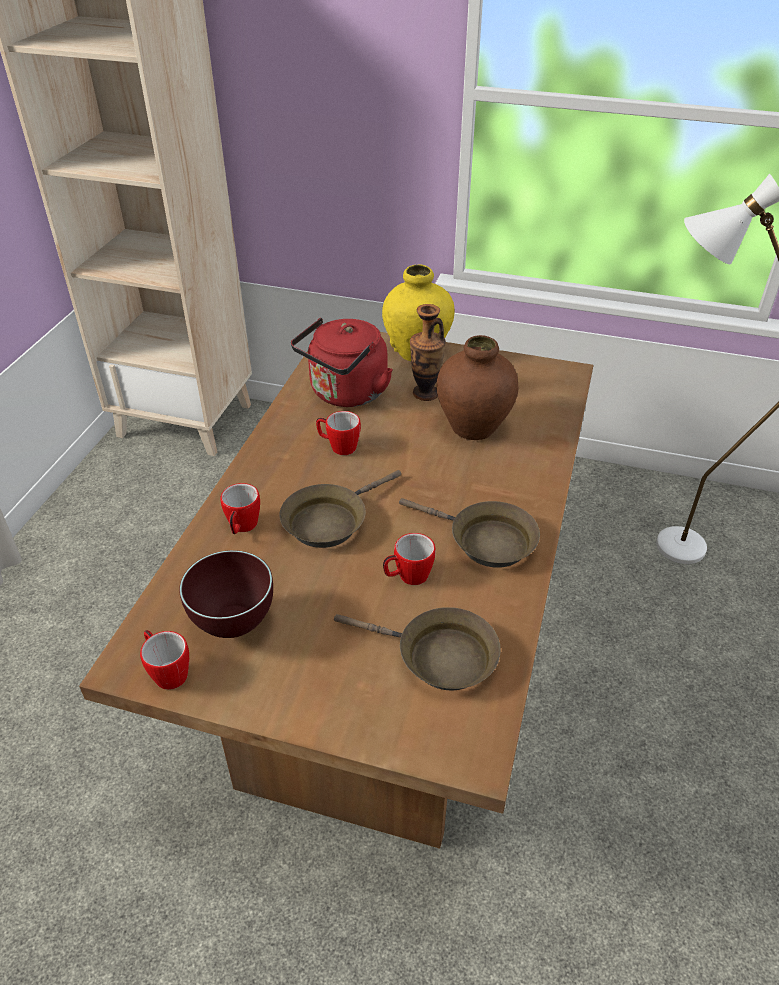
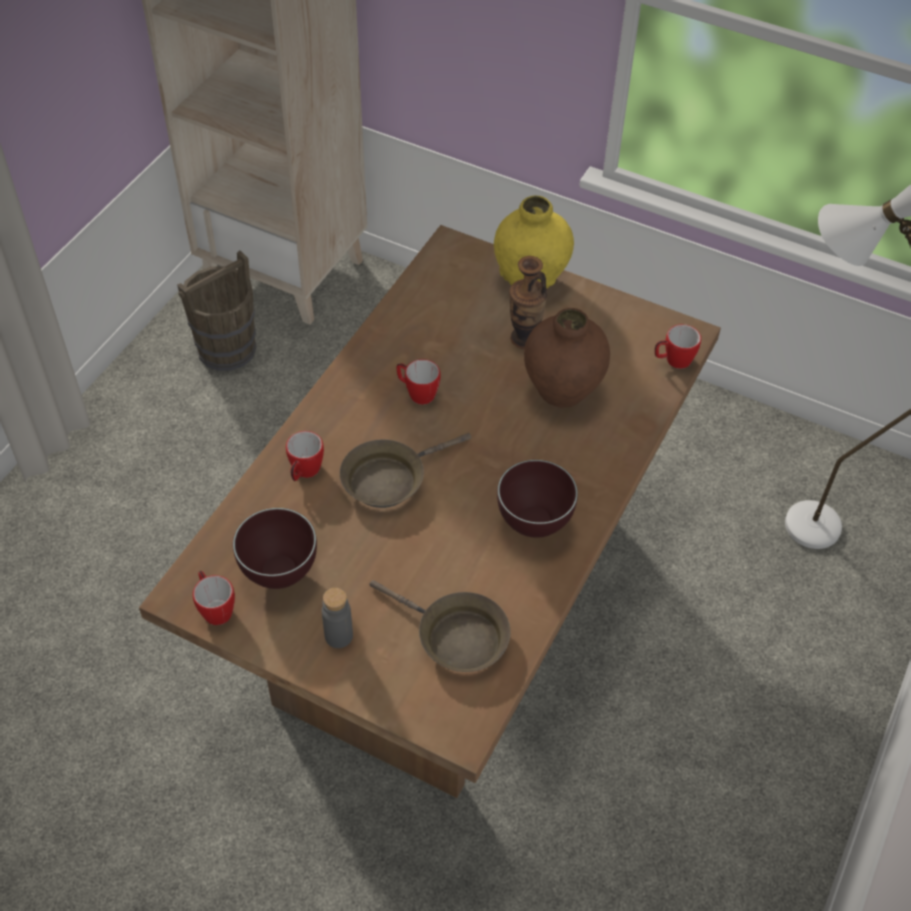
camera: 10 degrees right, 10 degrees up
(143, 484) = (226, 349): none -> brown bucket
(311, 677) = (338, 636): none -> grey bottle
(346, 394) = (439, 327): red kettle -> none
(407, 577) = (449, 552): mug -> mug (673, 360)
(485, 541) = (534, 526): brown frying pan -> brown bowl

